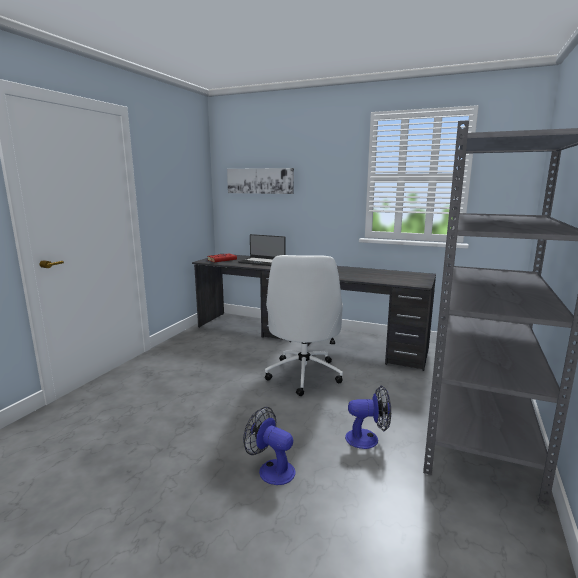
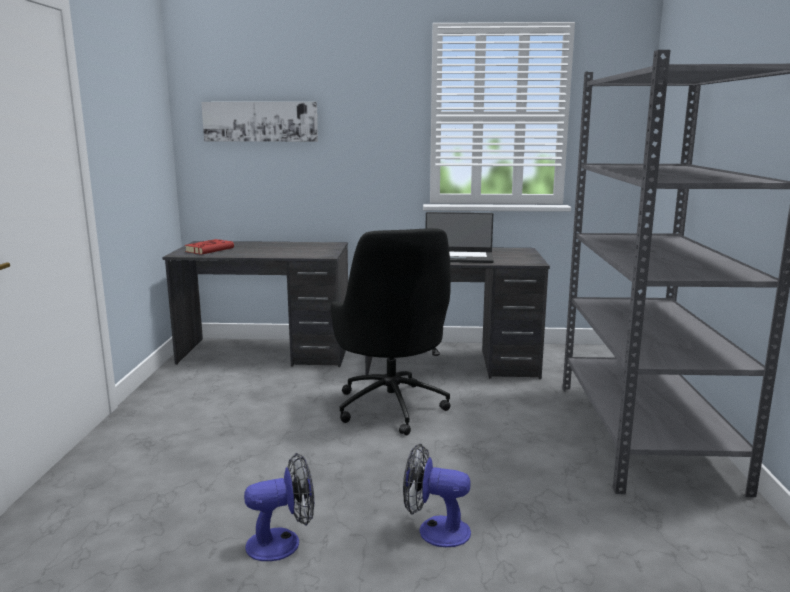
camera: 20 degrees left, 0 degrees up
(262, 262) = (279, 249): laptop -> laptop (458, 257)
(304, 375) = (391, 408): white office chair -> black office chair
(368, 439) = (528, 470): fan -> fan (283, 542)

